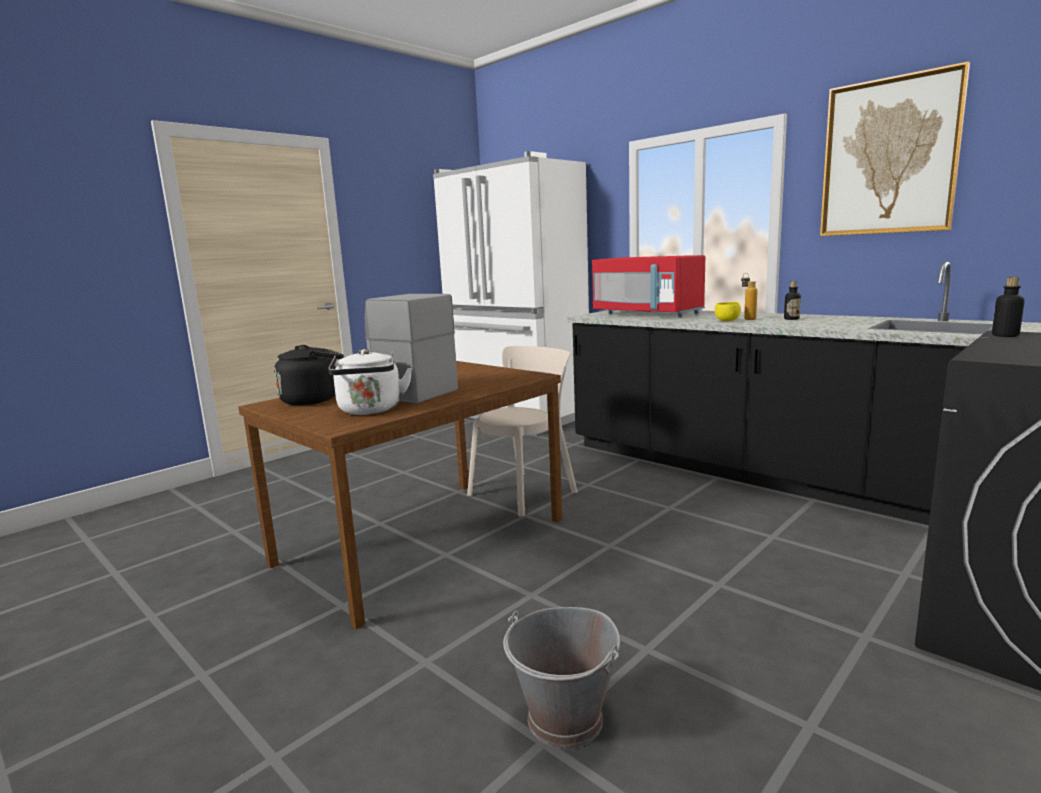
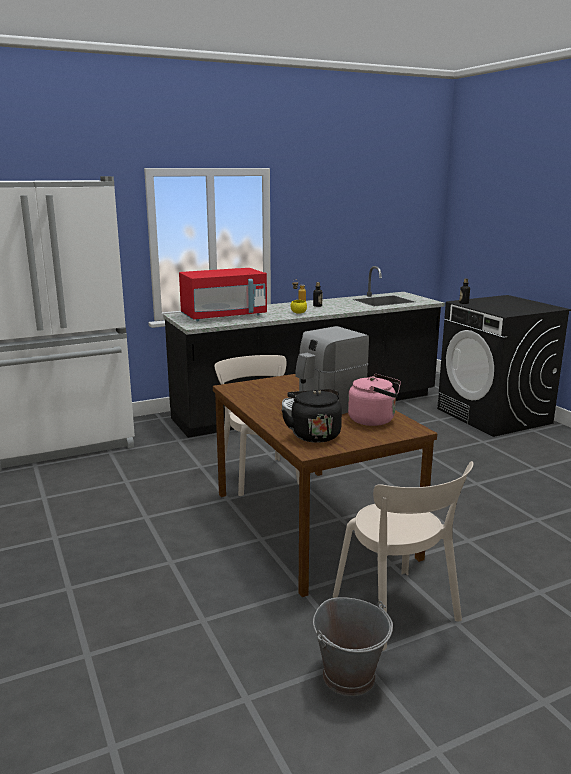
camera: 70 degrees left, 5 degrees up
(232, 627) = (398, 611): none -> beige chair
(370, 411) = (374, 420): white kettle -> pink kettle
(566, 720) = (523, 512): grey bucket -> grey bucket (349, 676)
(889, 157) = (325, 204): picture -> none

